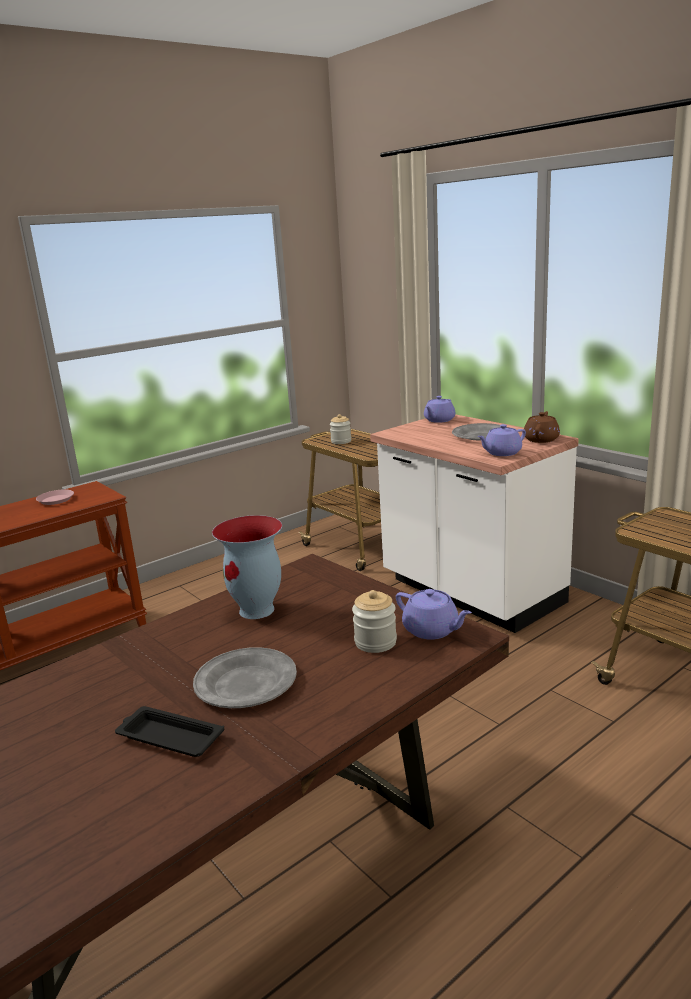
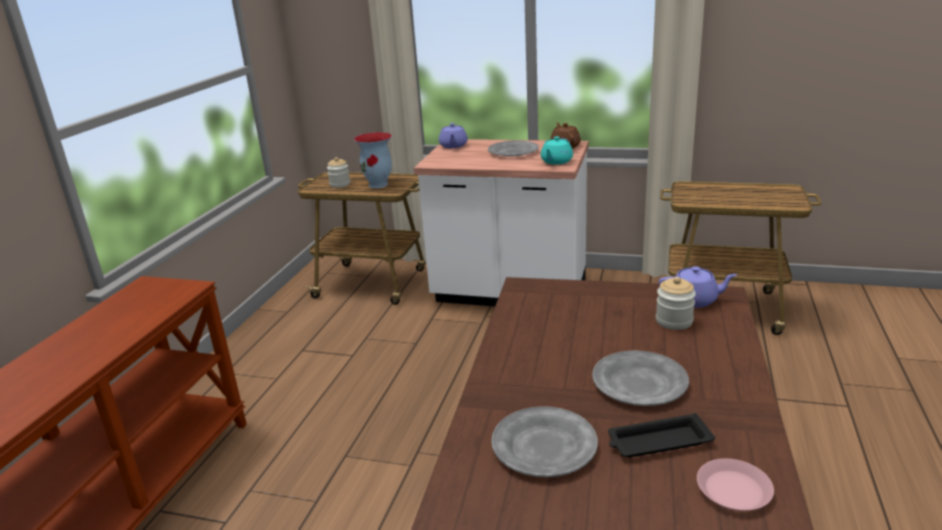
camera: 35 degrees left, 5 degrees up
(55, 500) = (127, 306): pink plate -> pink plate (733, 490)
(93, 700) = (544, 447): none -> grey plate
(258, 610) = (546, 331): vase -> vase (379, 185)
(501, 453) = (556, 162): purple teapot -> turquoise teapot

